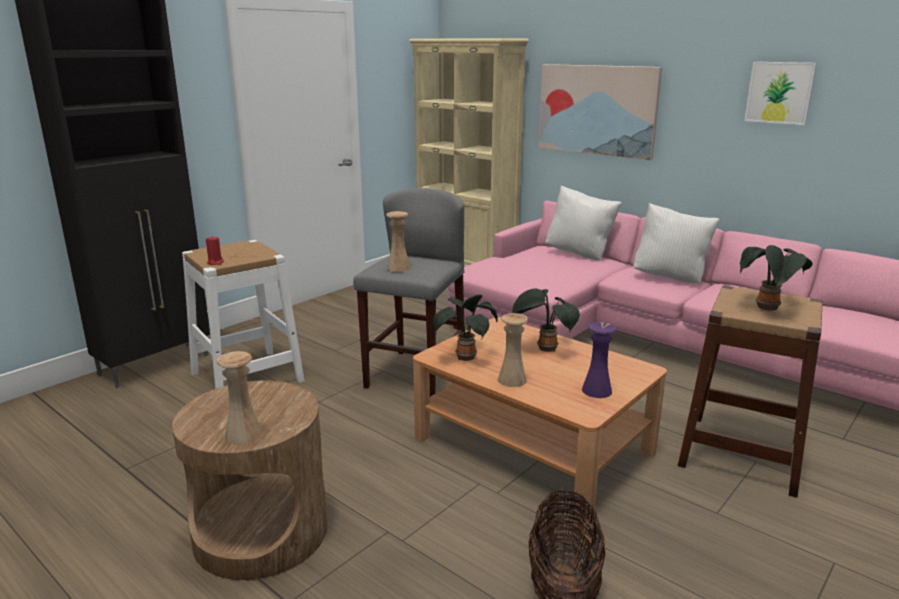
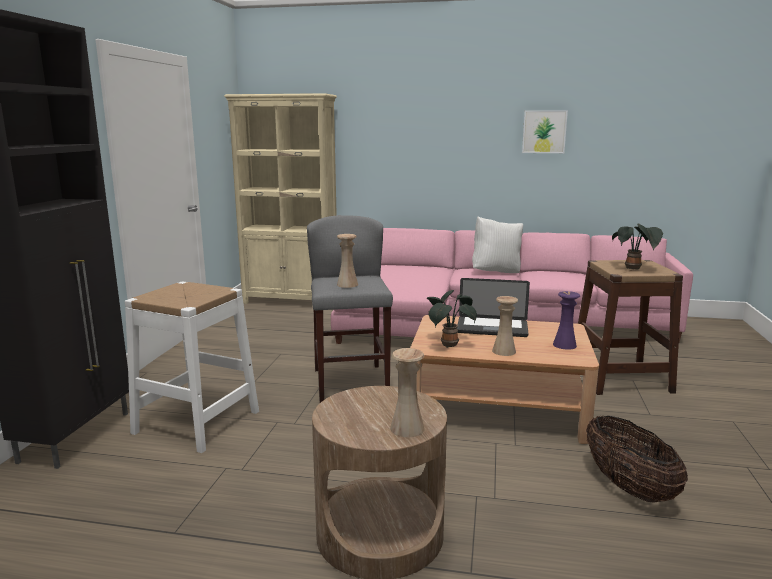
camera: 30 degrees left, 5 degrees down
(215, 262) = (184, 303): red candle -> none
(544, 349) = (492, 328): potted plant -> laptop
(580, 254) = (414, 266): white pillow -> none
(597, 110) = (403, 151): picture -> none

